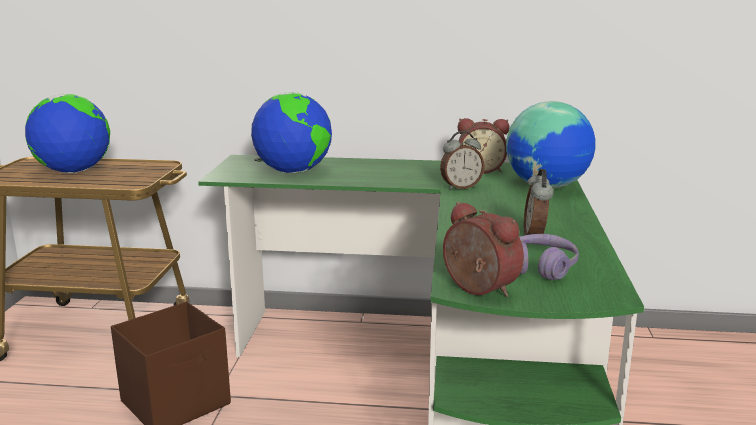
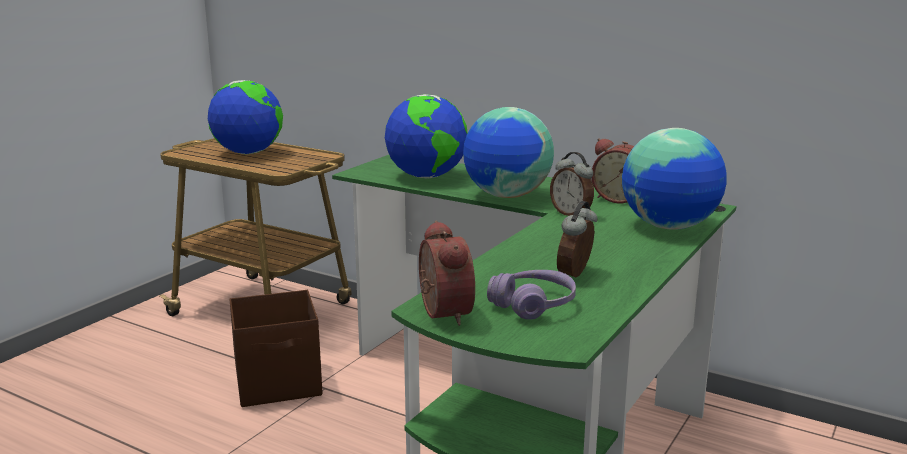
camera: 25 degrees right, 0 degrees up
(387, 179) = (507, 196): none -> globe
(460, 187) = (571, 214): alarm clock -> alarm clock turned 45 degrees clockwise

